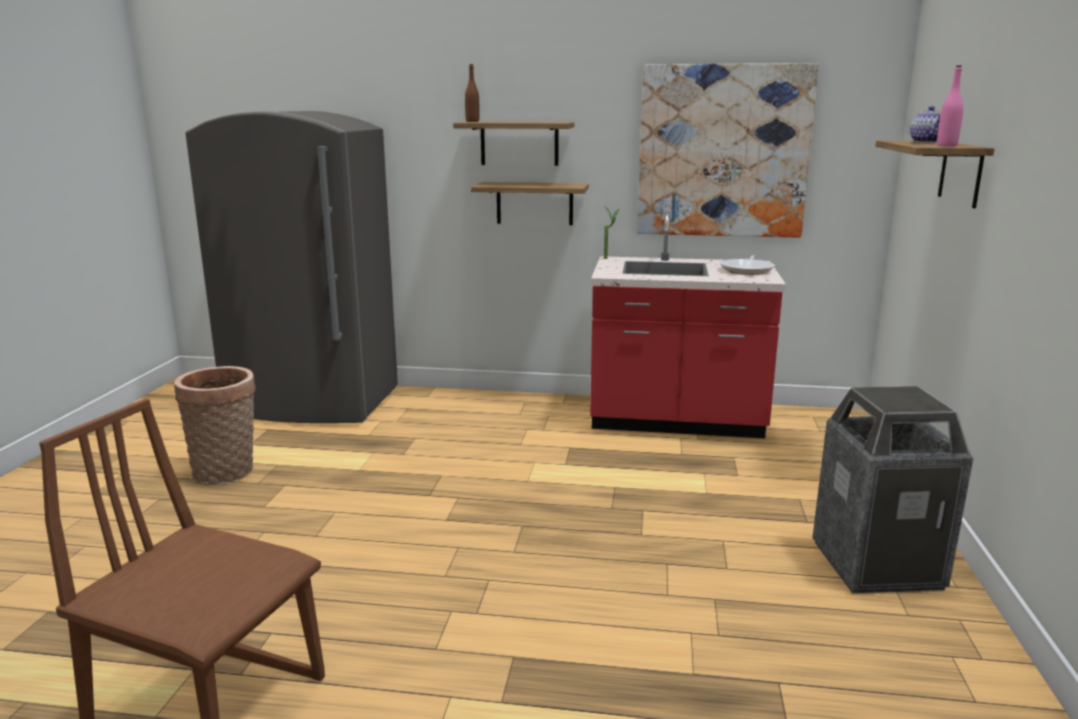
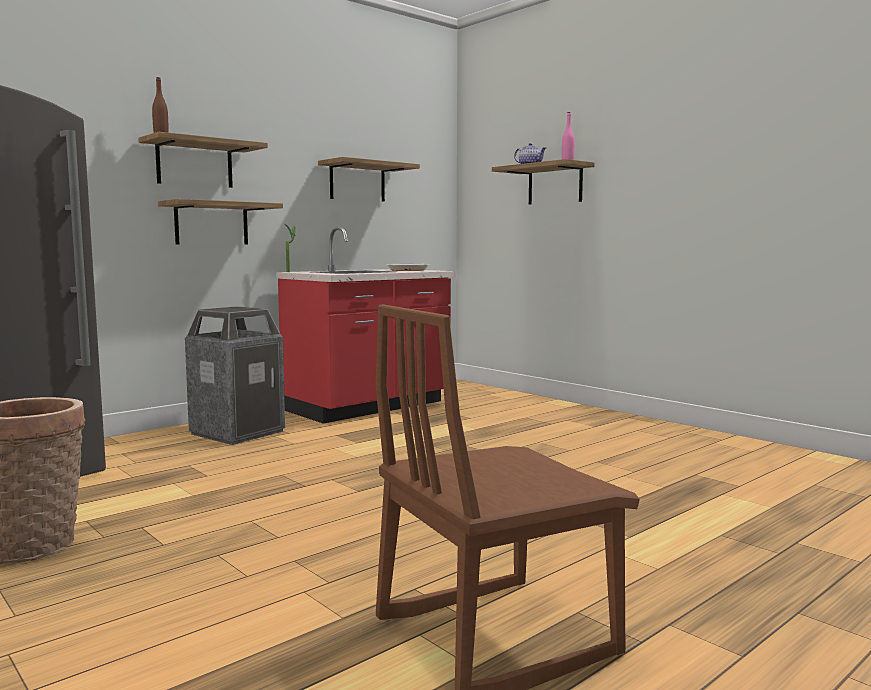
camera: 50 degrees left, 10 degrees down
(723, 152) = (357, 182): picture -> shelf
(877, 565) = (617, 427): trash can -> trash can (237, 432)

